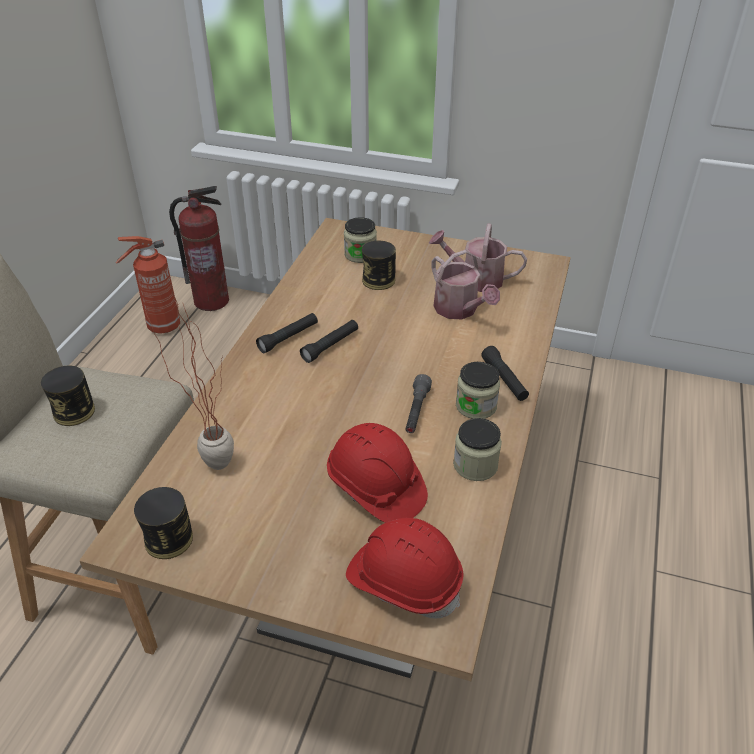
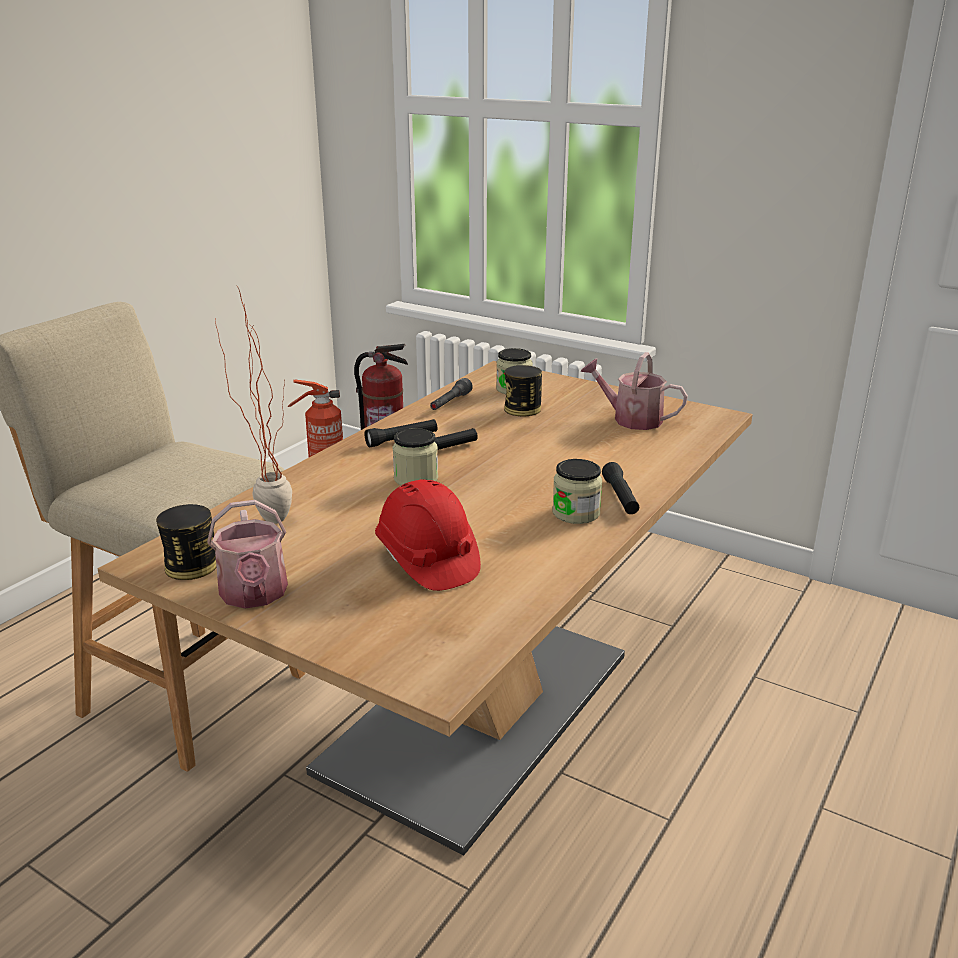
camera: 15 degrees right, 15 degrees down
(74, 411) = (161, 467): can -> none
(404, 581) = (415, 635): red hard hat -> none
(416, 411) = (506, 508): grey flashlight -> grey flashlight (450, 403)
(459, 310) = (599, 440): watering can -> watering can (254, 595)
(475, 465) = (548, 558): jar -> jar (416, 479)

